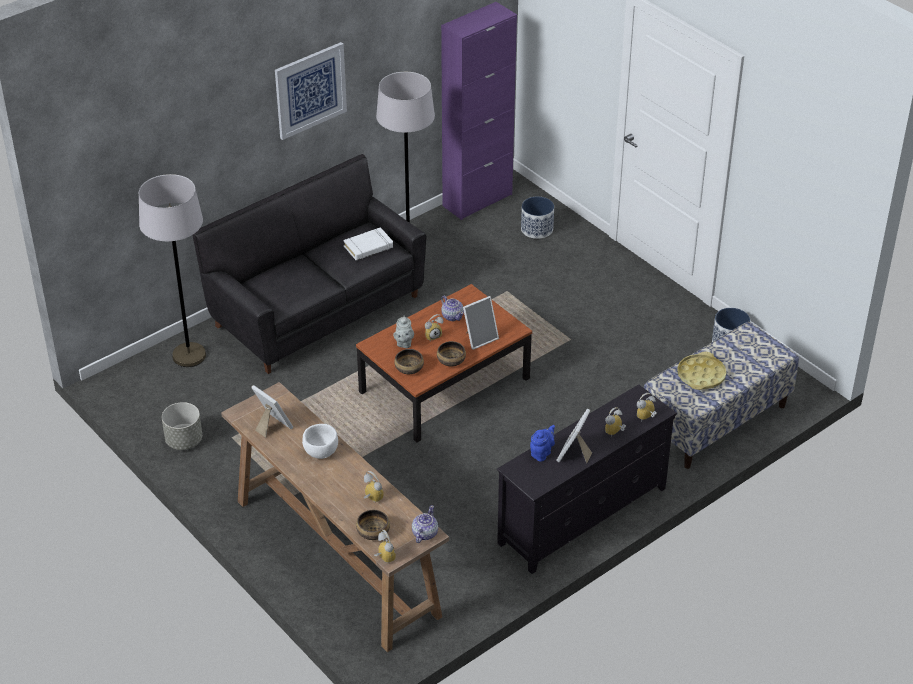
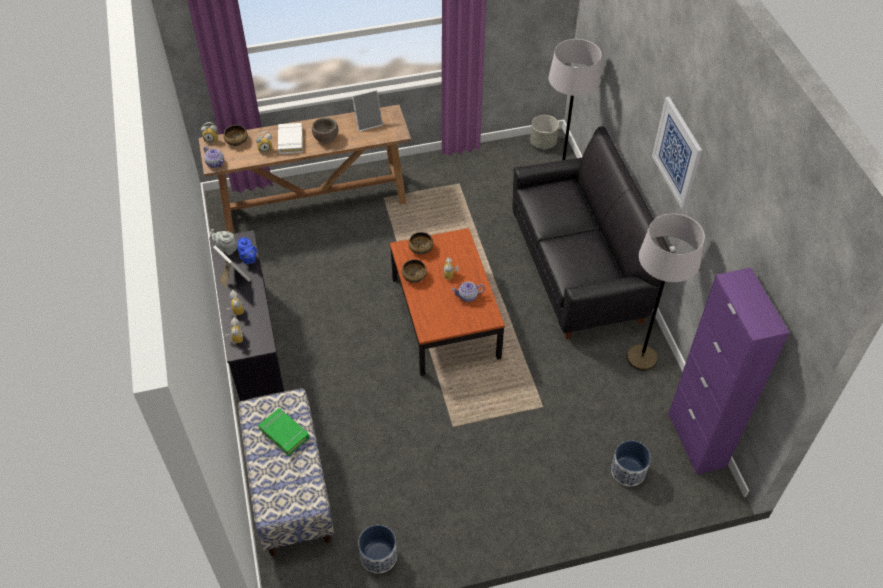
camera: 115 degrees right, 10 degrees up
(184, 440) = (471, 160): grey planter -> grey planter (543, 143)
(321, 452) = (326, 138): white bowl -> brown bowl
(368, 247) = (579, 264): white book -> white book (290, 141)
(404, 343) = (452, 255): grey teapot -> grey teapot (226, 249)
(480, 338) = (430, 304): picture frame -> none
(701, 375) = (284, 433): yellow tray -> green book

